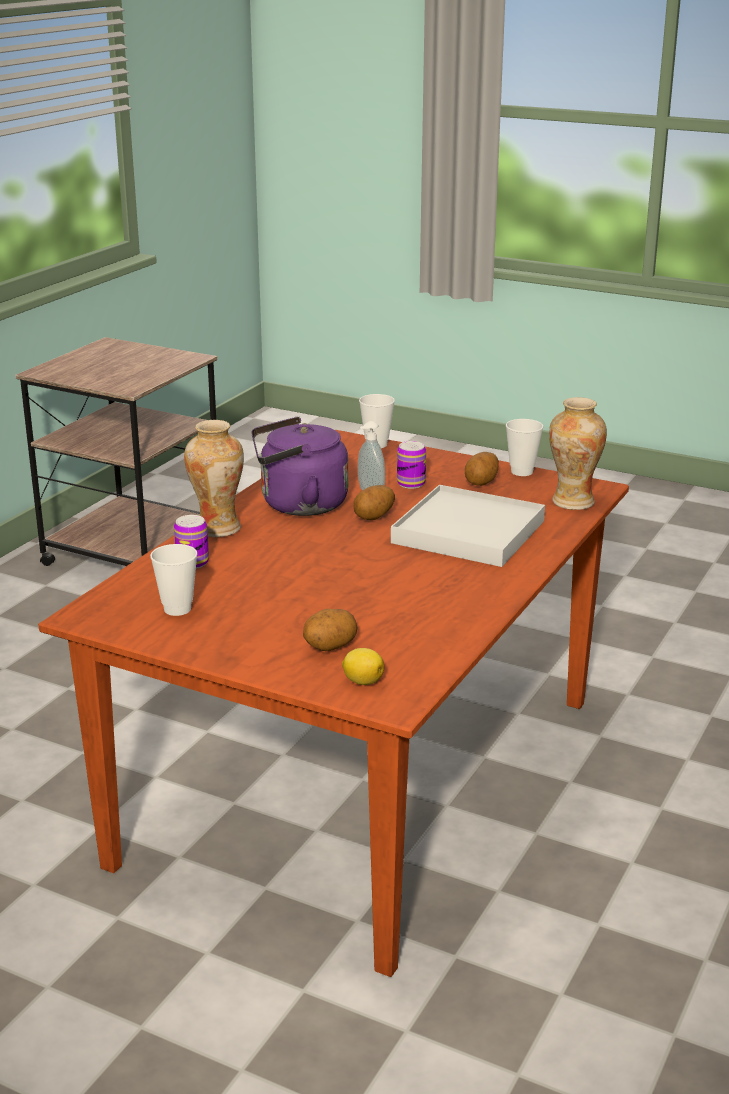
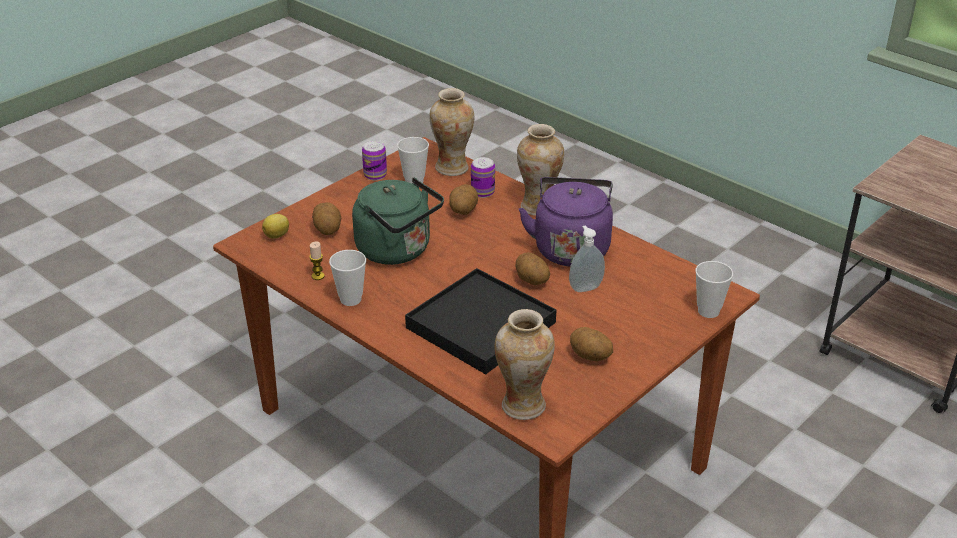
camera: 105 degrees right, 10 degrees up
(134, 589) = (452, 168): none -> vase
(245, 568) = (463, 211): none -> potato
(354, 594) = (397, 251): none -> green kettle
(411, 483) = (601, 314): can -> can (375, 175)
(439, 633) = (318, 276): none -> candle
(469, 532) = (481, 325): white tray -> black tray
(522, 472) = (611, 391): cup -> cup (350, 299)

